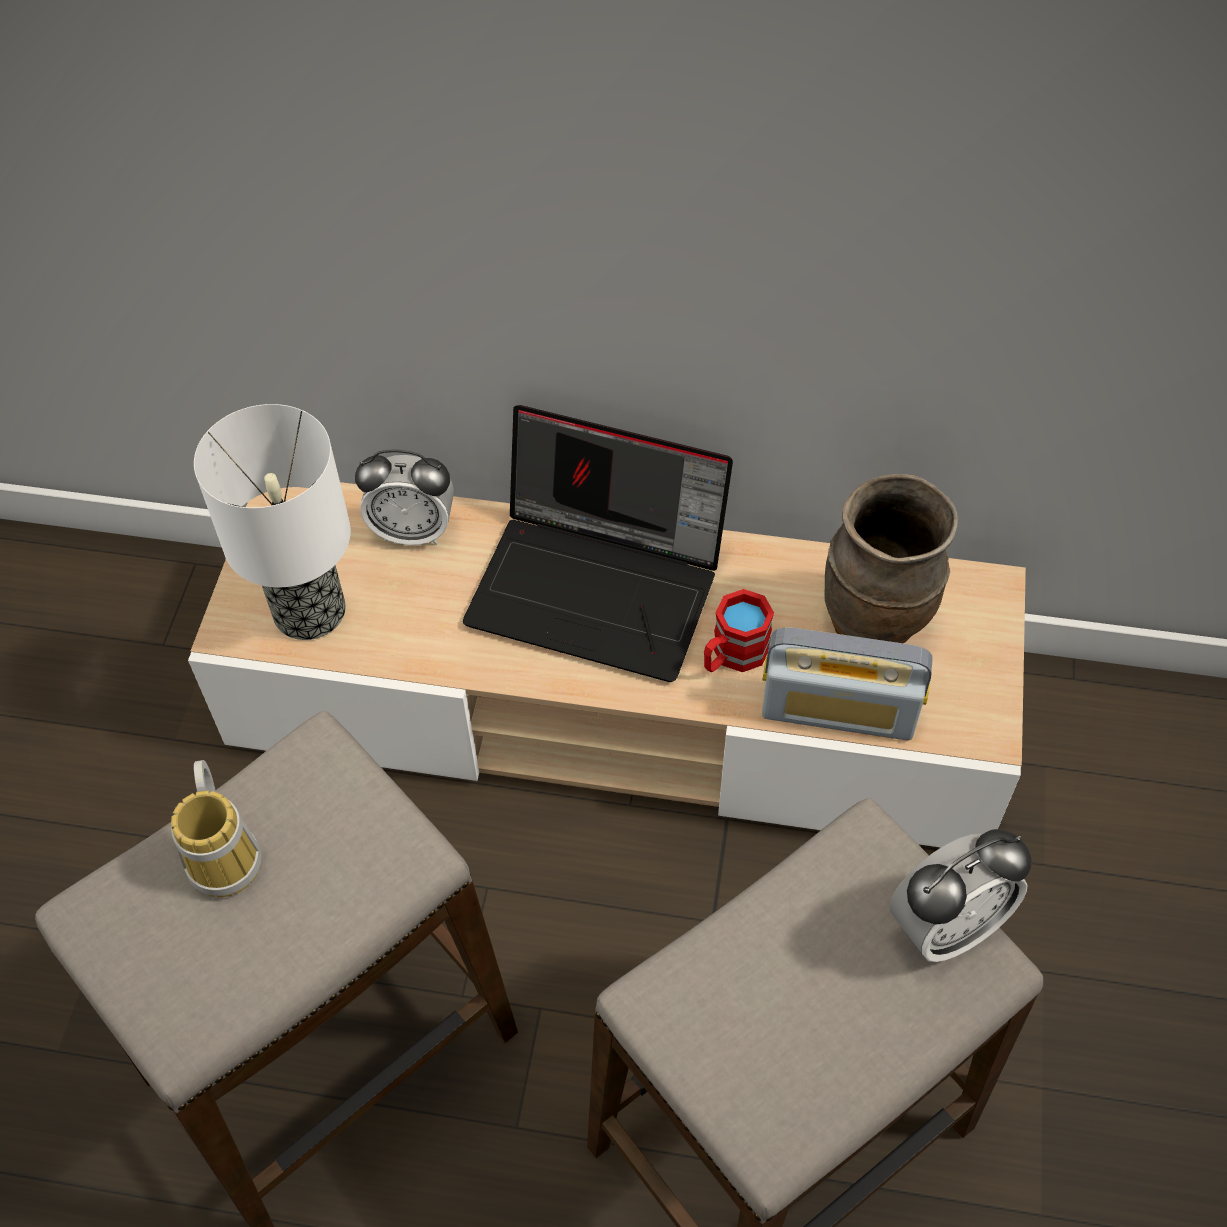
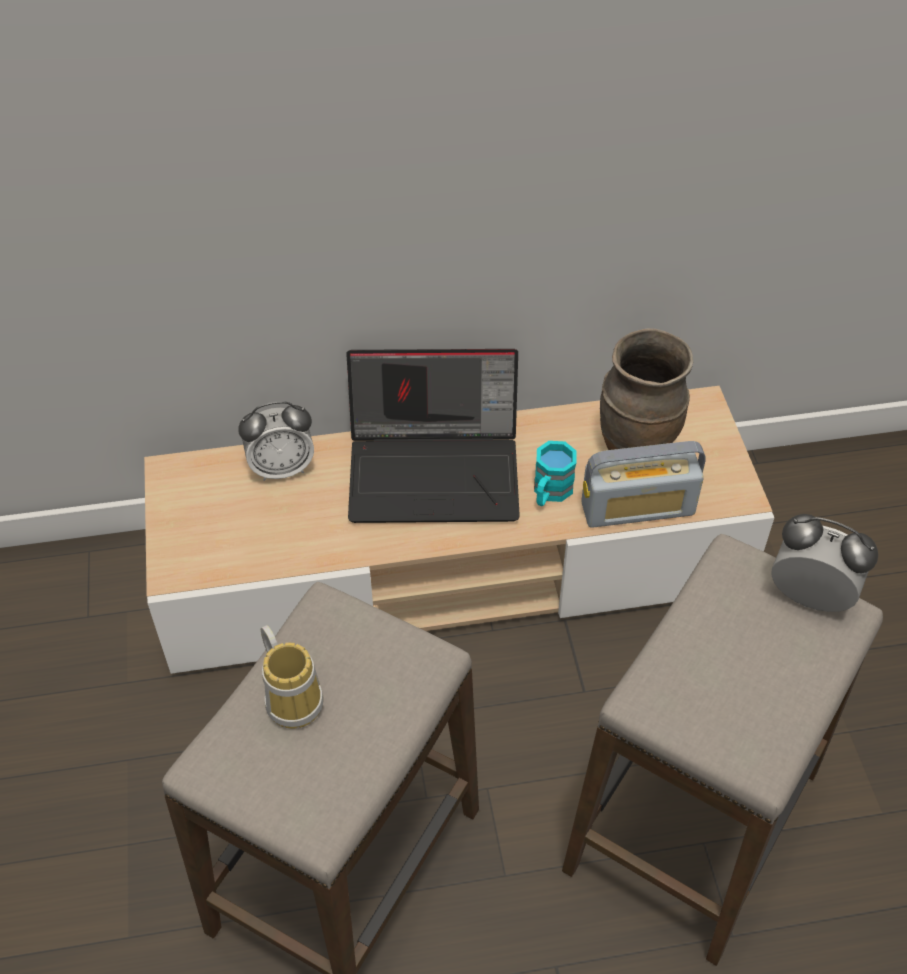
camera: 20 degrees left, 5 degrees down
(312, 611) = (229, 543): table lamp -> none
(732, 656) = (549, 493): red mug -> turquoise mug
(946, 926) = (809, 597): alarm clock -> alarm clock turned 105 degrees counterclockwise

